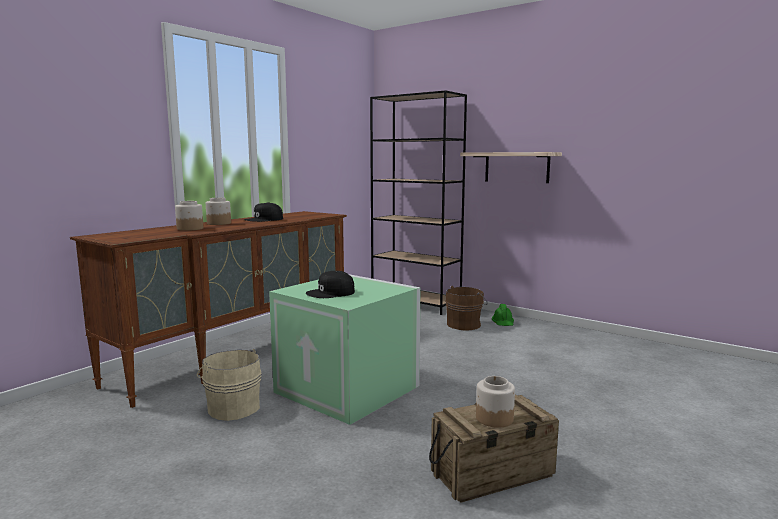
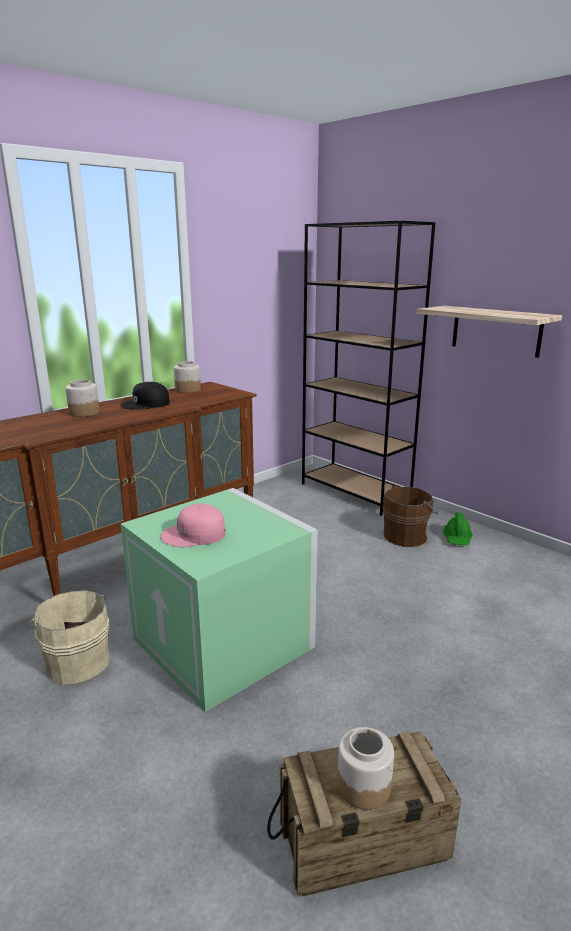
camera: 10 degrees right, 10 degrees up
(189, 229) = (39, 426): jar -> jar (187, 390)
(331, 293) = (194, 535): black cap -> pink cap

